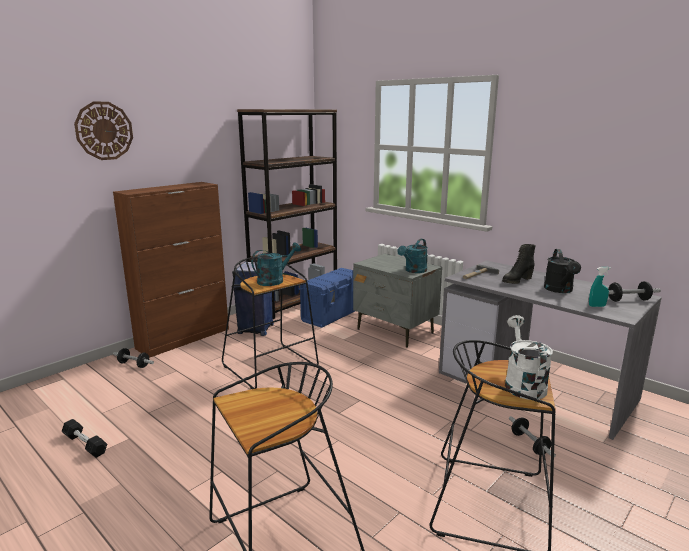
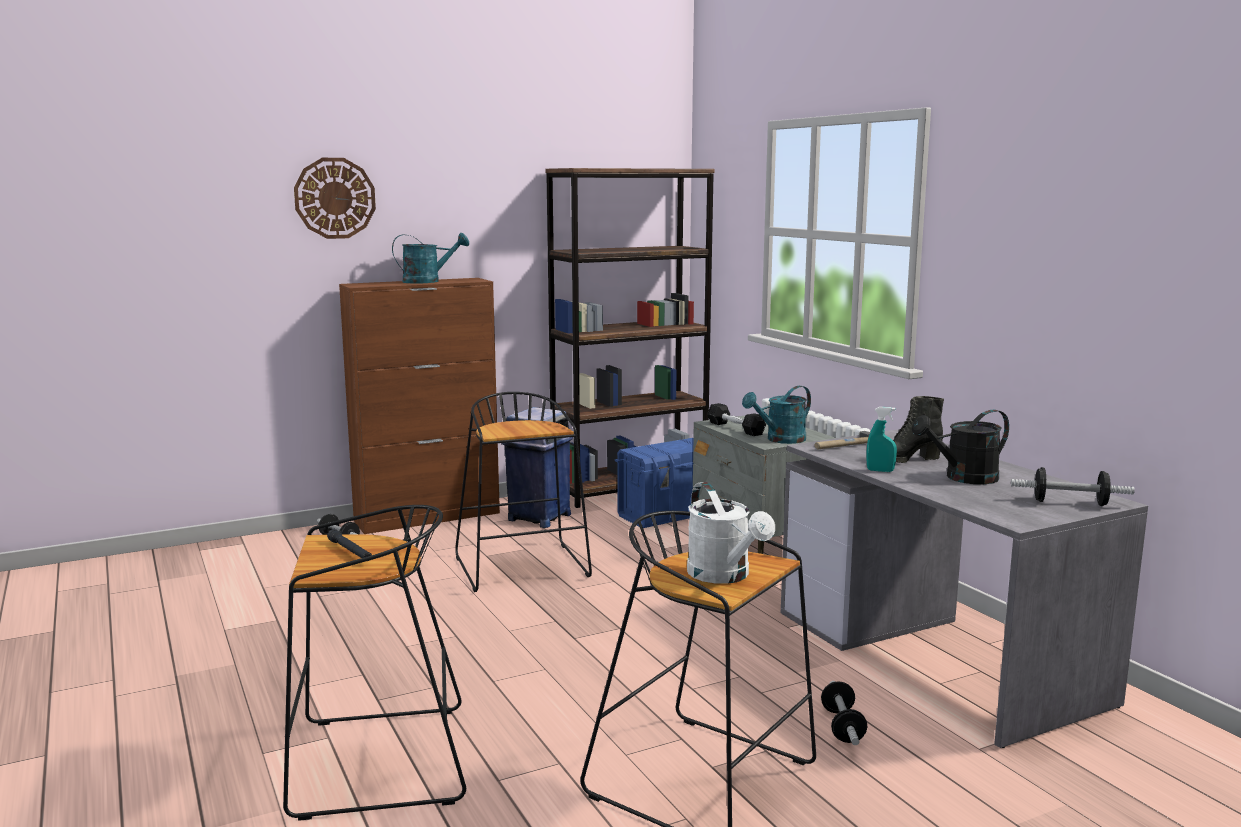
camera: 20 degrees right, 5 degrees down
(85, 444) = (222, 617): black dumbbell -> black dumbbell (735, 428)
(262, 408) = (350, 551): none -> black flashlight
(274, 280) = (528, 427): turquoise watering can -> turquoise watering can (428, 281)
(522, 383) = (724, 576): white watering can -> white watering can turned 135 degrees clockwise
(560, 290) = (963, 478): black watering can -> black watering can turned 45 degrees clockwise
(597, 306) = (994, 504): turquoise spray bottle -> turquoise spray bottle (880, 471)

